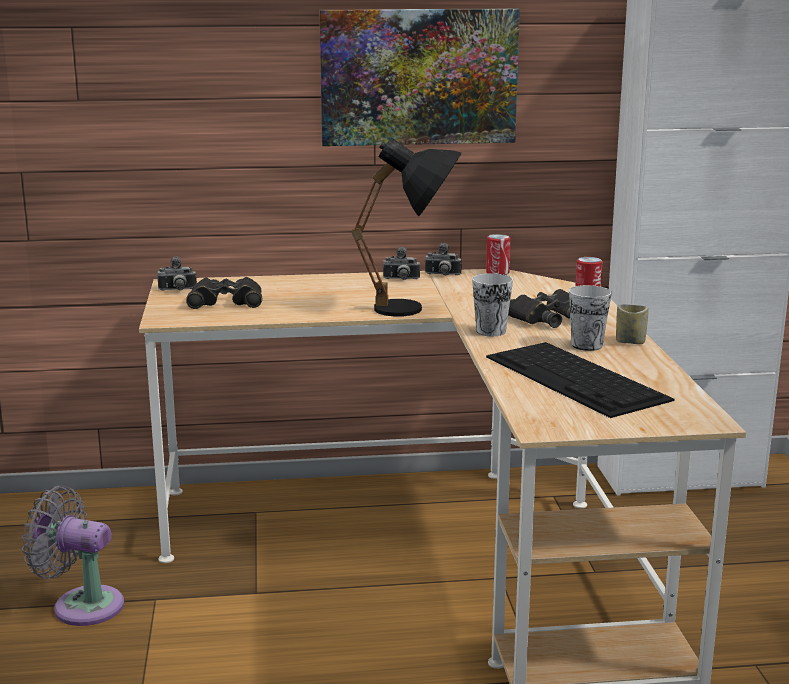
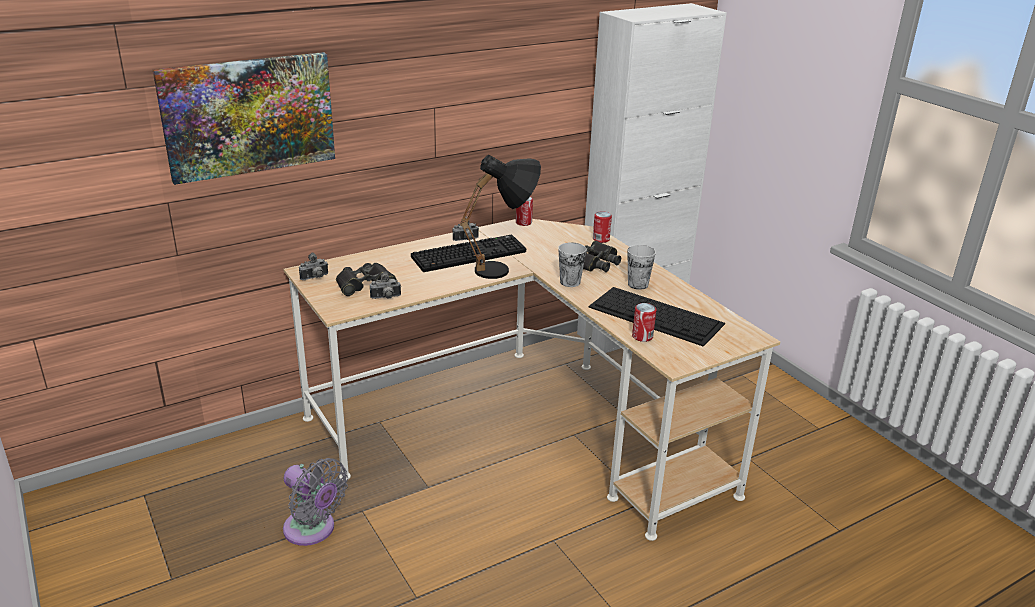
camera: 25 degrees left, 10 degrees up
(82, 605) = (313, 530): grey fan -> grey fan turned 135 degrees counterclockwise
(389, 291) = (469, 254): none -> keyboard
(418, 77) = (465, 90): picture -> picture (248, 116)
(442, 275) = (490, 231): camera -> camera (386, 298)
(528, 395) = (642, 336): none -> can
(630, 342) = (659, 276): cup -> none

